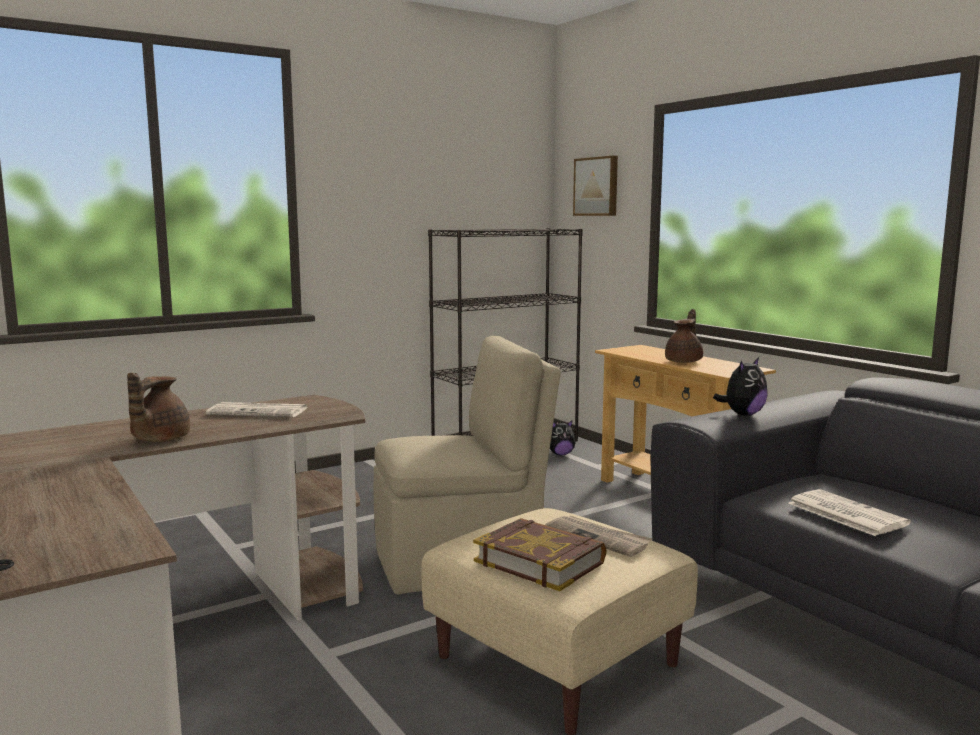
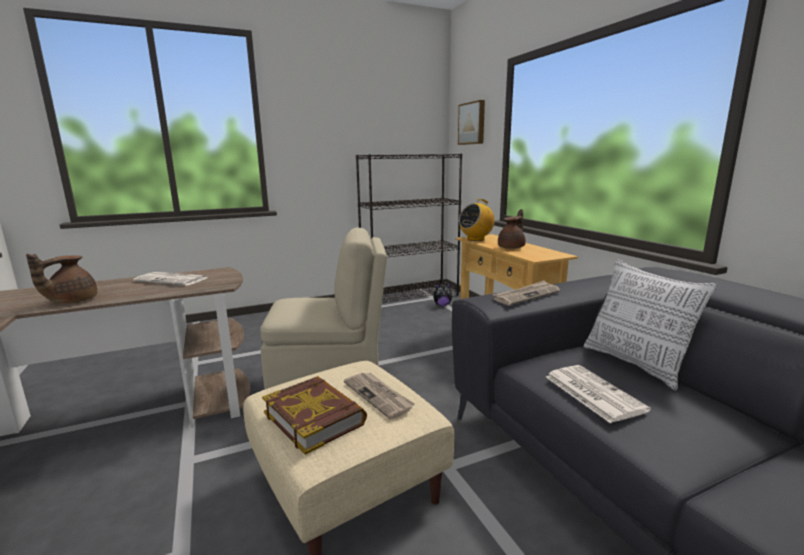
camera: 10 degrees right, 5 degrees up
(626, 352) = (476, 239): none -> radio
(742, 414) = (526, 295): plush toy -> newspaper
(877, 487) = (635, 364): none -> pillow

